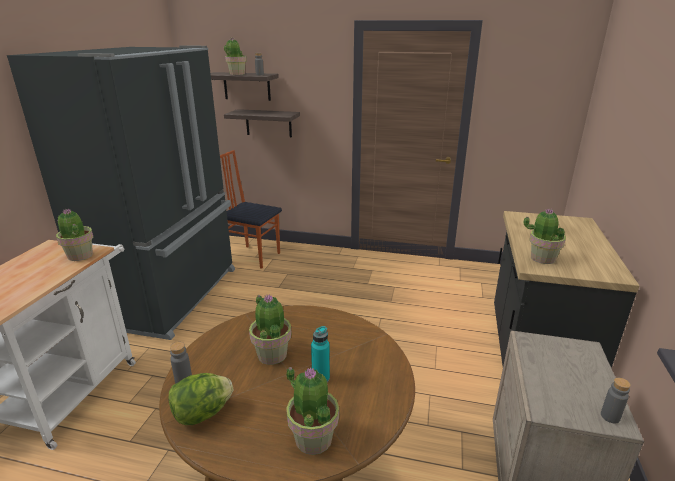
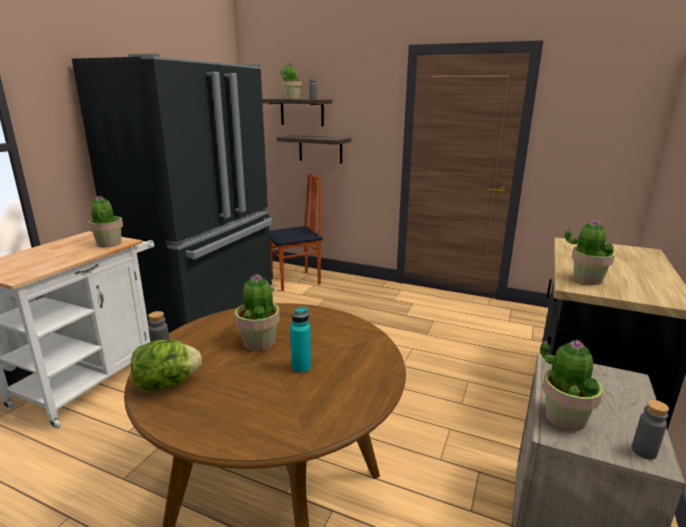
camera: 10 degrees right, 5 degrees down
(254, 256) = (296, 281): chair -> chair turned 120 degrees clockwise
(313, 438) = (271, 420): potted plant -> potted plant (564, 417)

